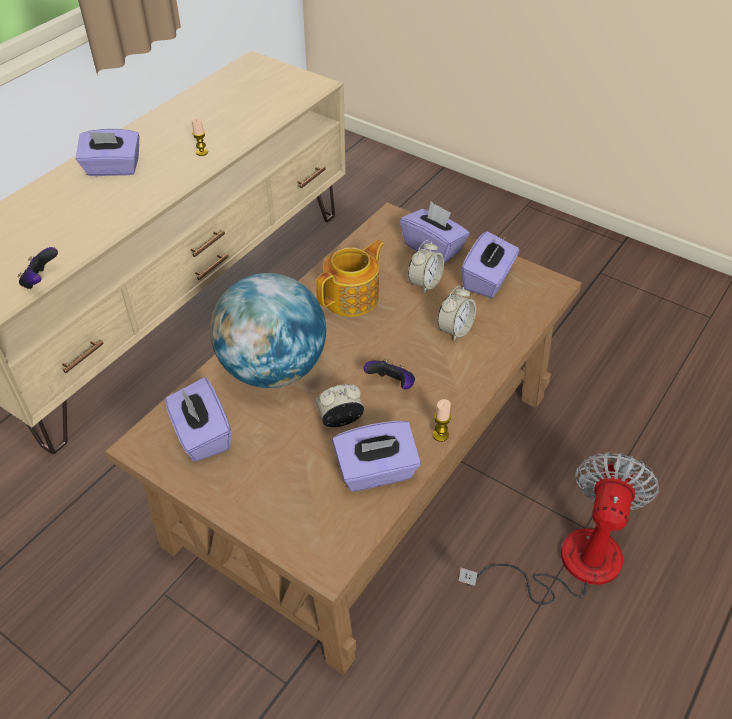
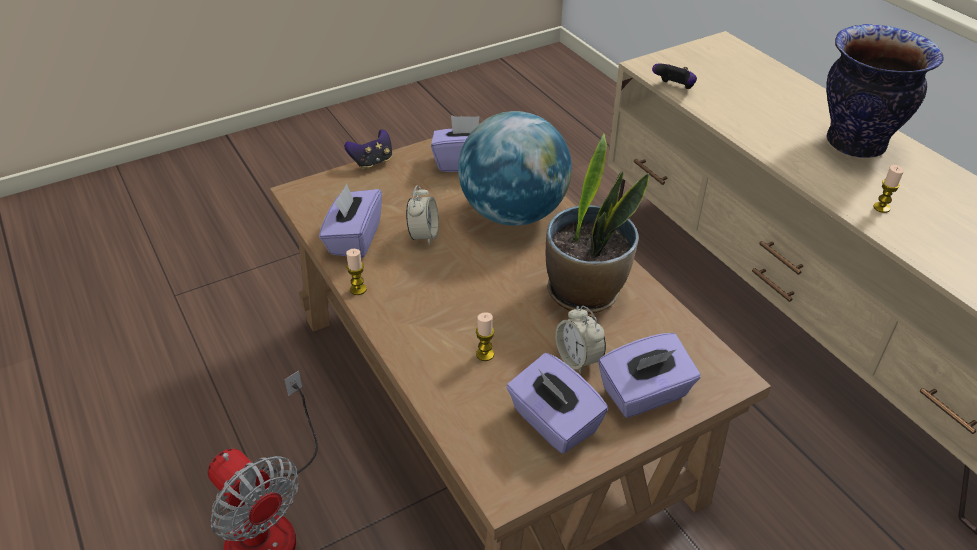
camera: 115 degrees right, 5 degrees down
(113, 169) = (856, 144): purple tissue box -> vase
(352, 297) = (585, 292): teapot -> potted plant
(391, 384) = (441, 279): game controller -> game controller (372, 162)
(455, 330) = (485, 354): alarm clock -> candle

